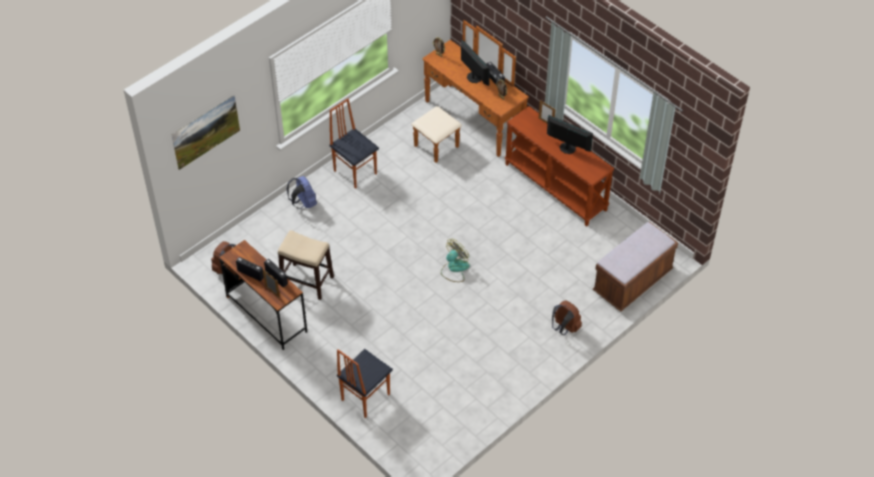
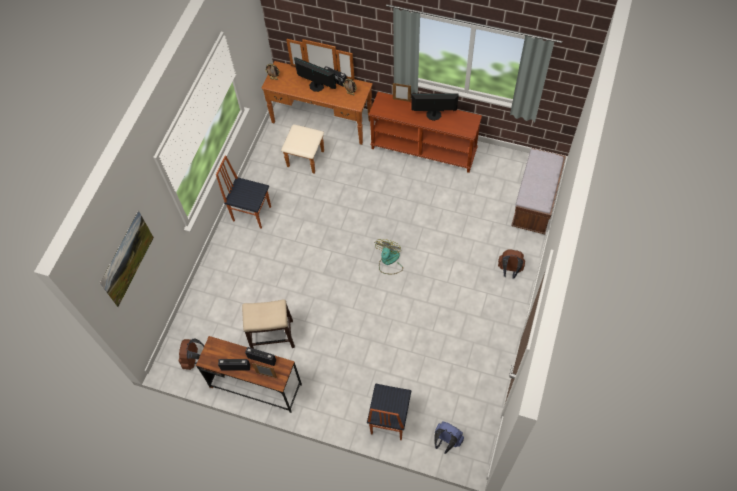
camera: 25 degrees left, 10 degrees up
(303, 203) = (224, 263): blue backpack -> blue backpack (446, 441)

